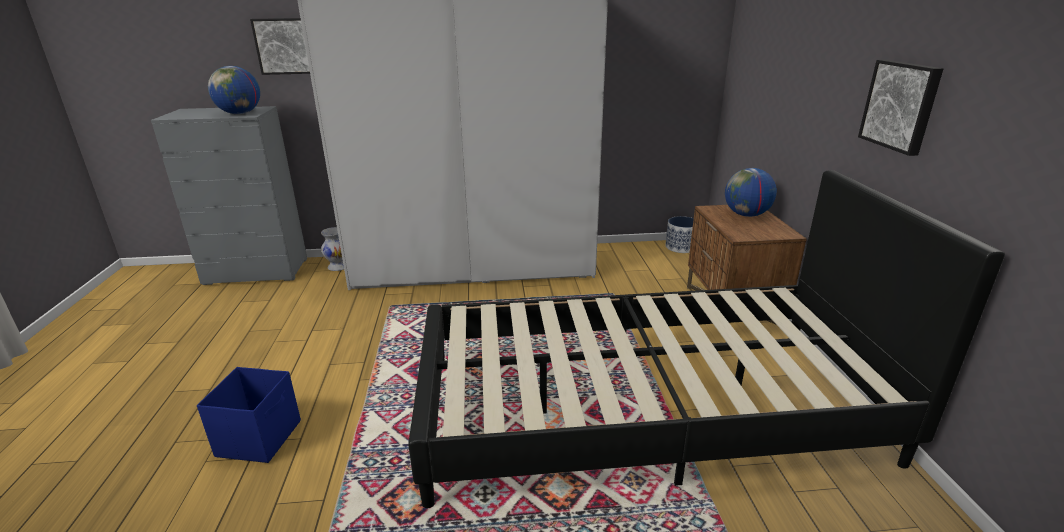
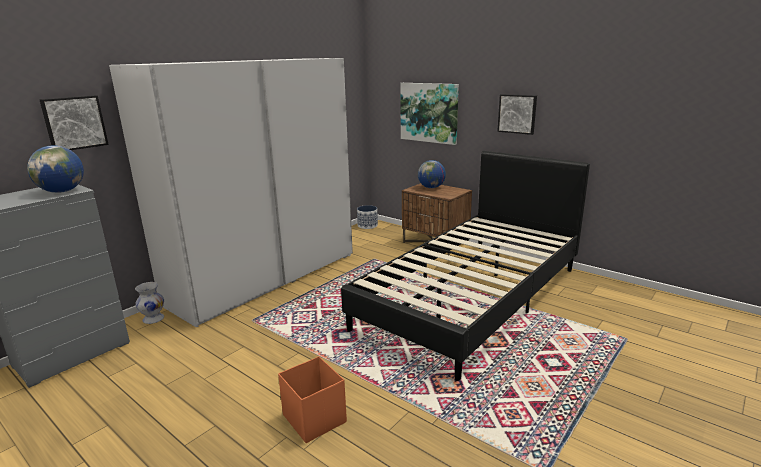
camera: 45 degrees left, 5 degrees down
(260, 438) = (314, 418): blue storage box -> orange storage box
(784, 84) = (429, 112): none -> picture

